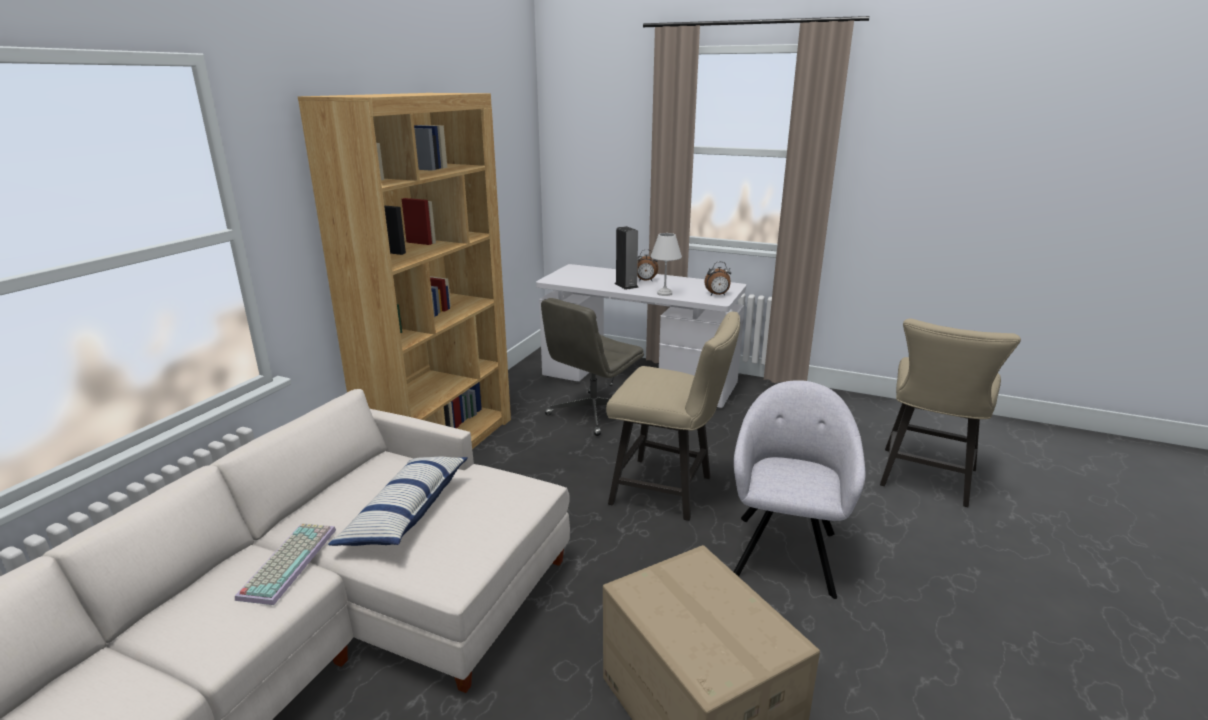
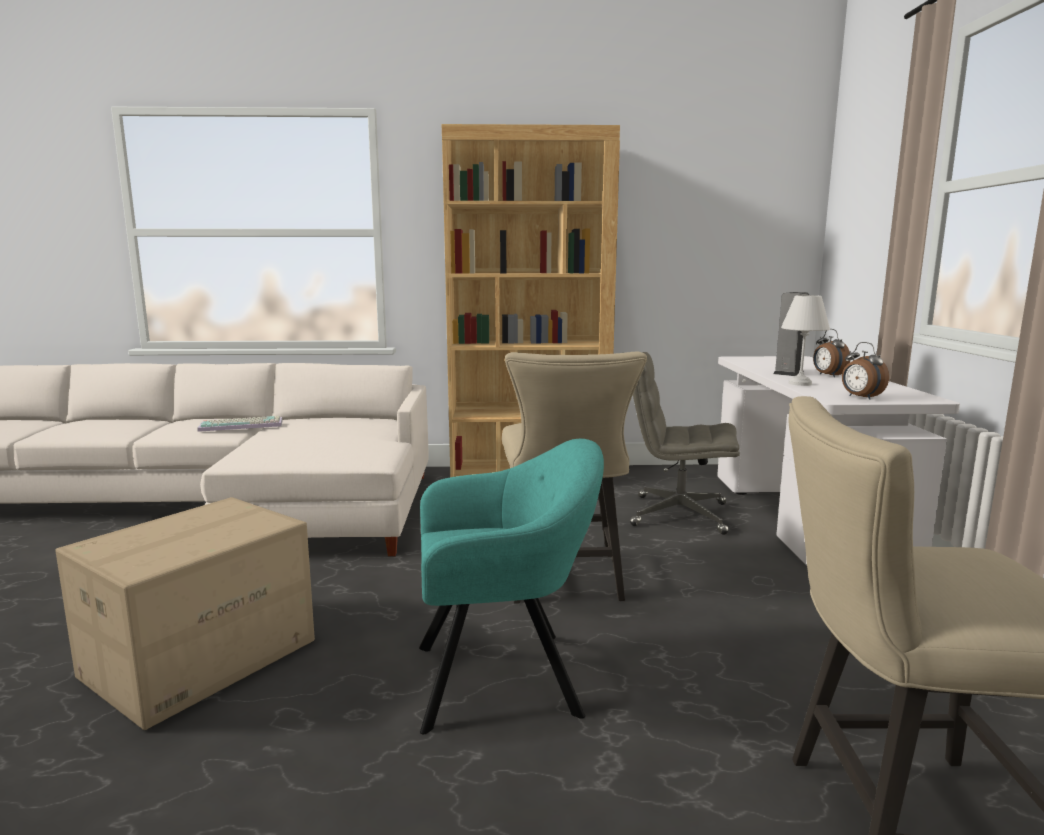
camera: 65 degrees right, 10 degrees down
(406, 512) = (310, 434): pillow -> none
(785, 550) = (504, 678): grey armchair -> turquoise armchair

